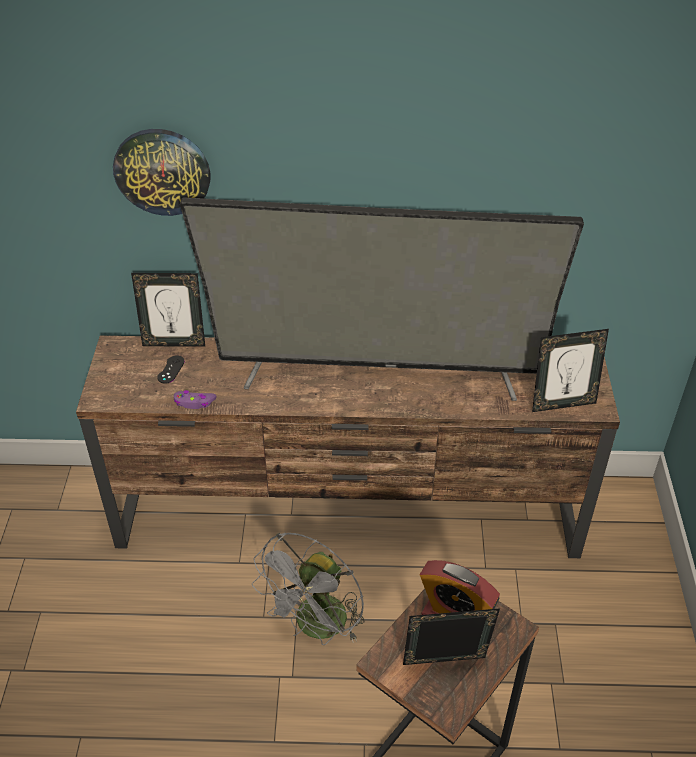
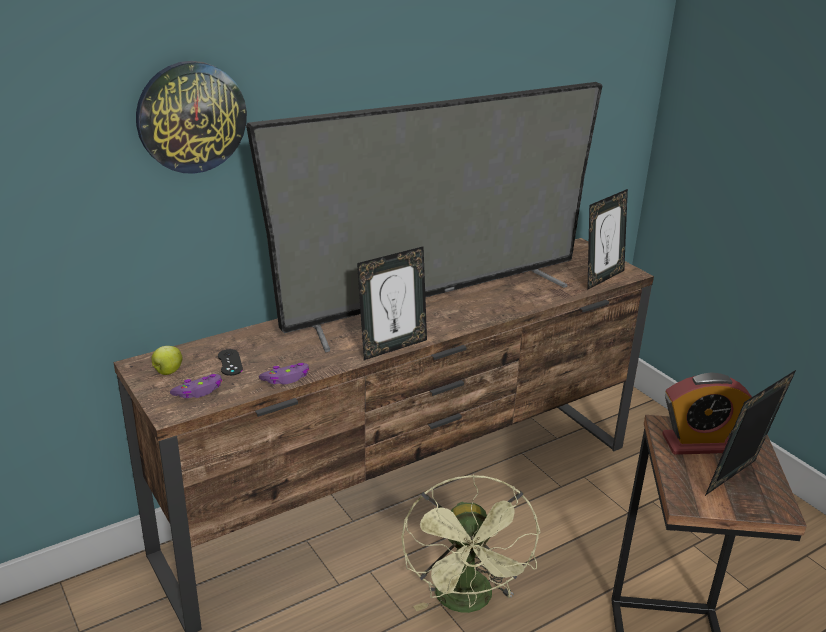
camera: 35 degrees left, 15 degrees down
(124, 360) = (167, 372): none -> apple
(128, 388) = (199, 391): none -> purple game controller
(174, 342) = (209, 342): picture frame -> picture frame (392, 347)
(316, 628) = (467, 602): grey fan -> green fan

